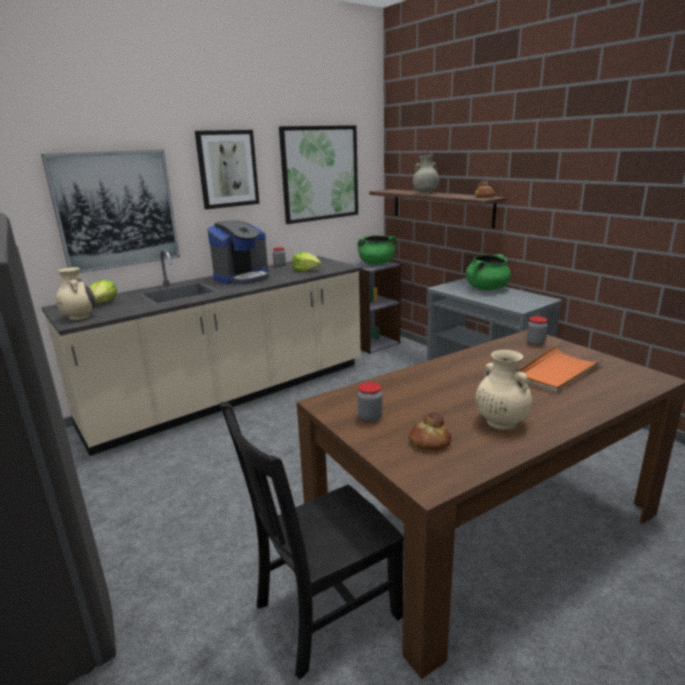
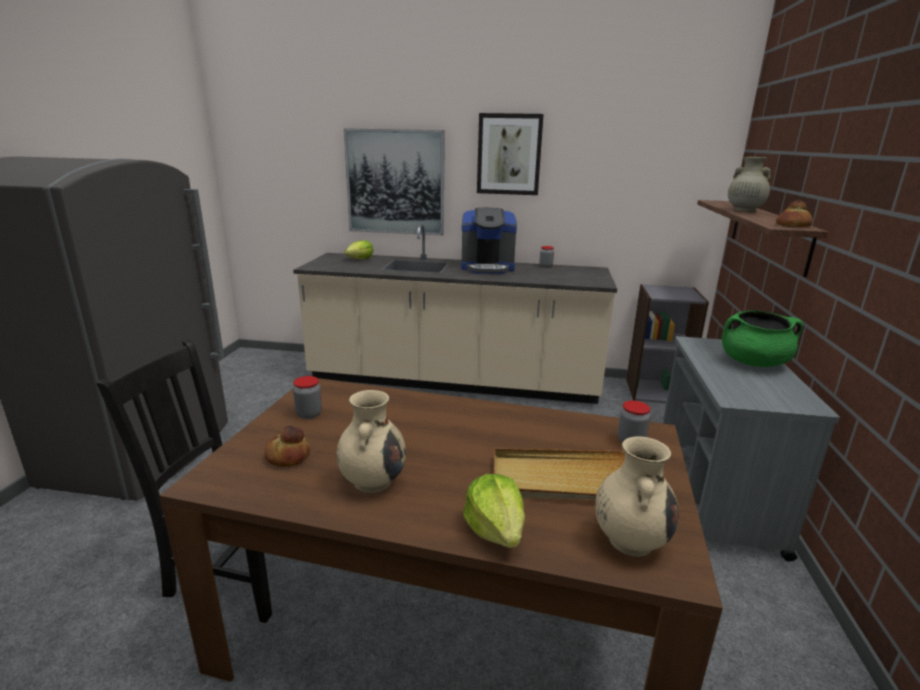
camera: 45 degrees right, 0 degrees up
(79, 316) = (324, 264): beige vase -> beige vase (630, 540)
(306, 270) = (554, 276): lettuce -> lettuce (496, 529)
(320, 173) = (629, 170): picture -> none
(377, 263) = (679, 294): green cooking pot -> none
(556, 372) = (562, 480): orange tray -> beige tray

